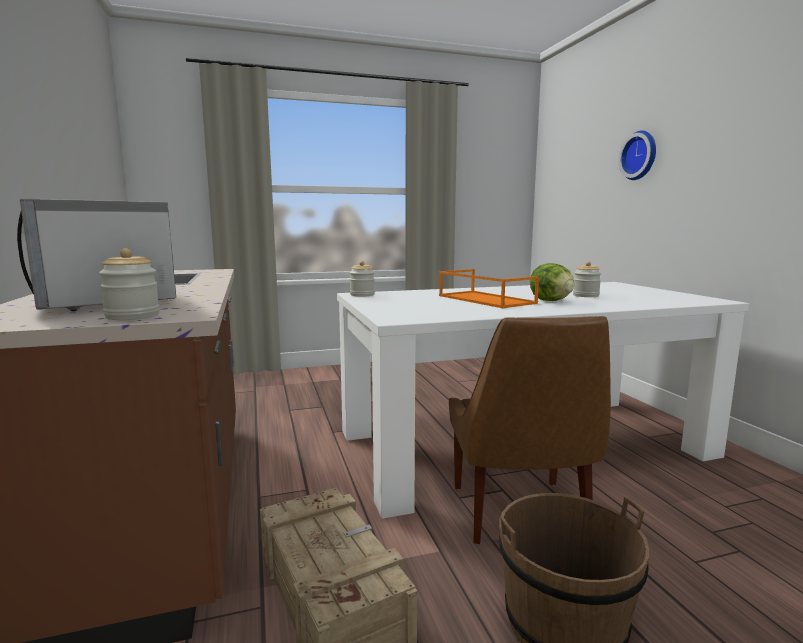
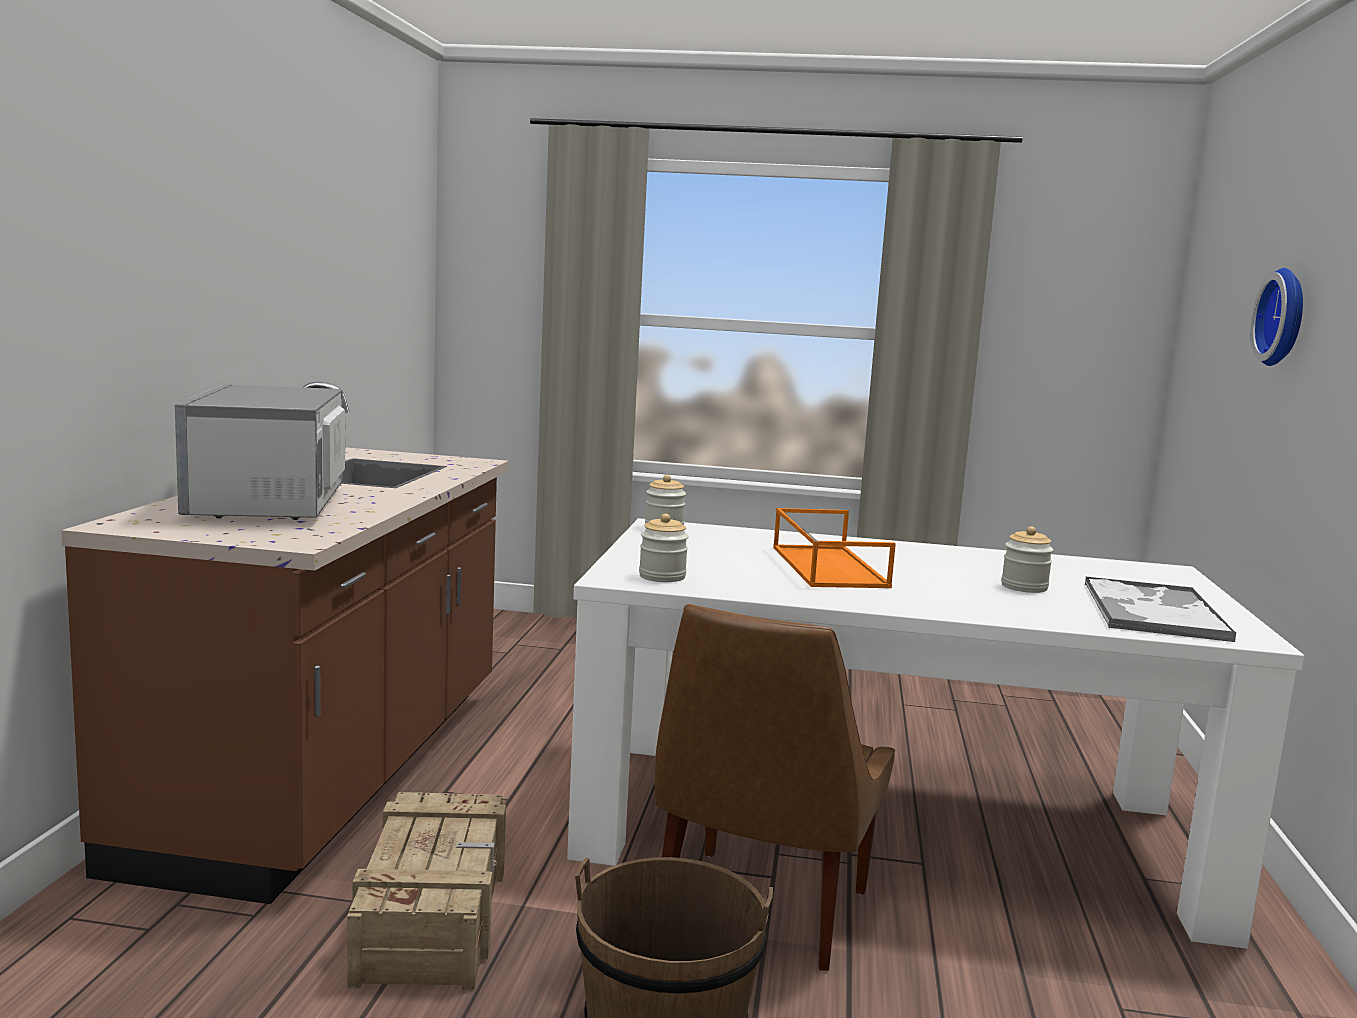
camera: 25 degrees right, 0 degrees up
(132, 316) = (254, 535): jar -> jar (662, 576)
(552, 301) = (930, 587): lettuce -> none
(654, 296) = (1152, 610): none -> tray

